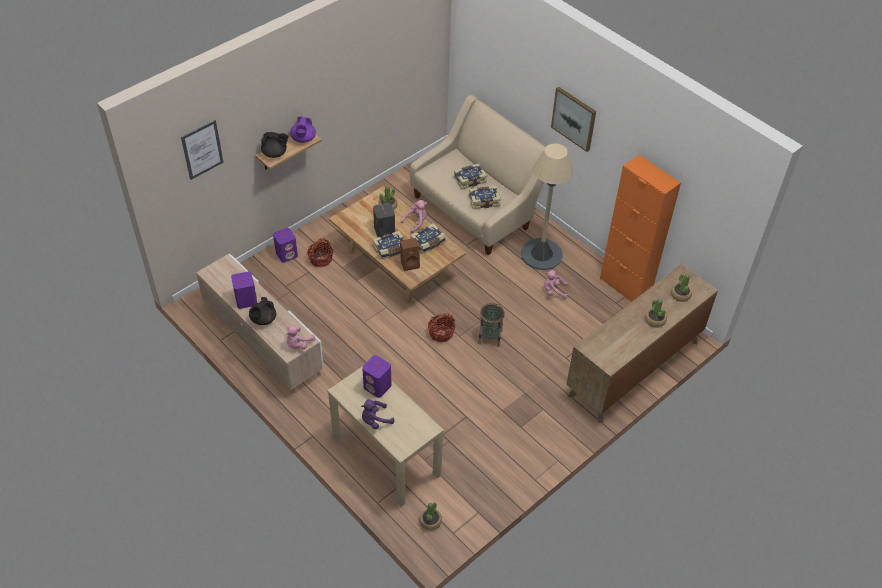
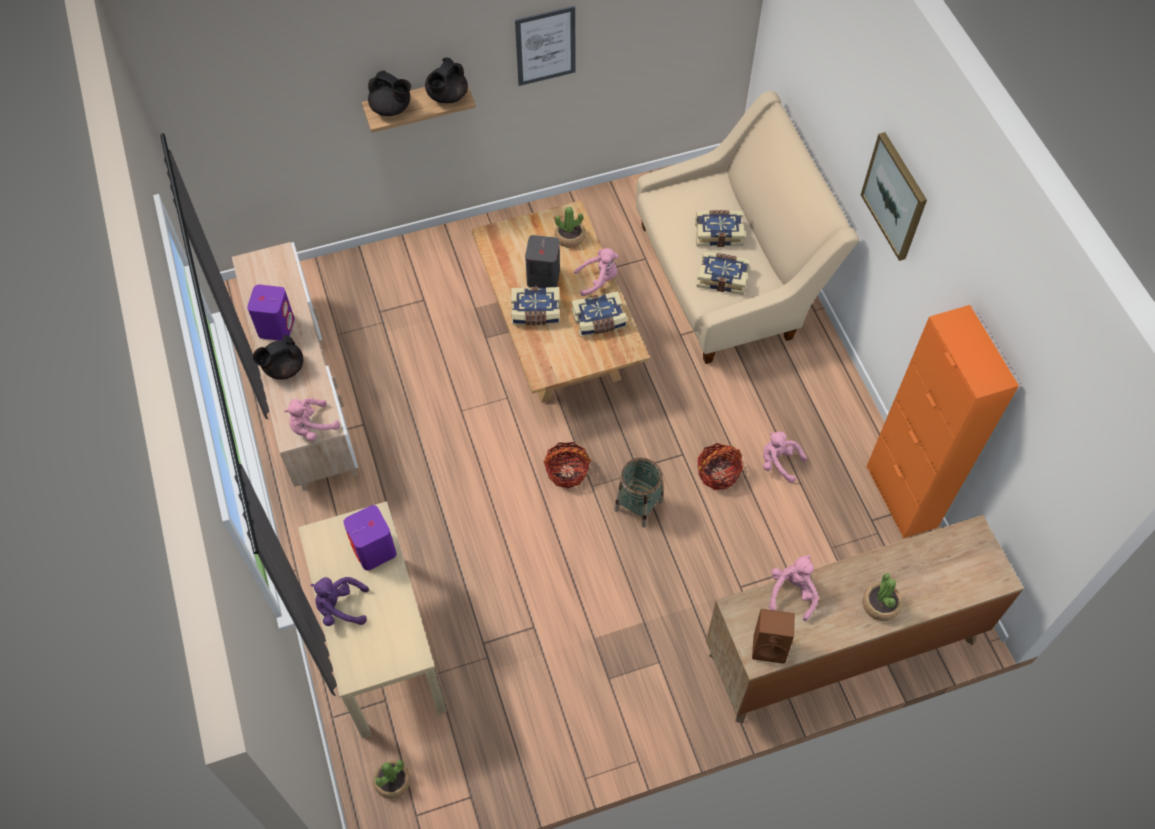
camera: 25 degrees right, 10 degrees up
(202, 149) = (257, 74): picture -> picture (545, 46)
(287, 254) = (407, 261): purple speaker -> none
(303, 139) = (447, 96): purple teapot -> black teapot
(321, 259) = (451, 285): basket -> basket (718, 473)
(410, 263) = (553, 347): brown speaker -> brown speaker (770, 645)
(541, 254) = (792, 392): beige floor lamp -> none
(609, 329) = (792, 592): none -> pink plush toy
(680, 295) = (950, 573): potted plant -> none

